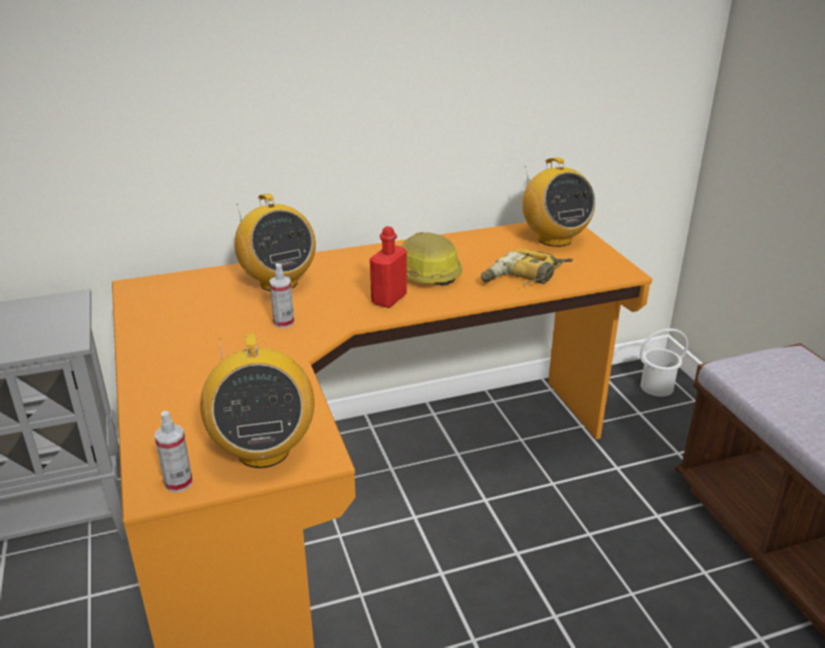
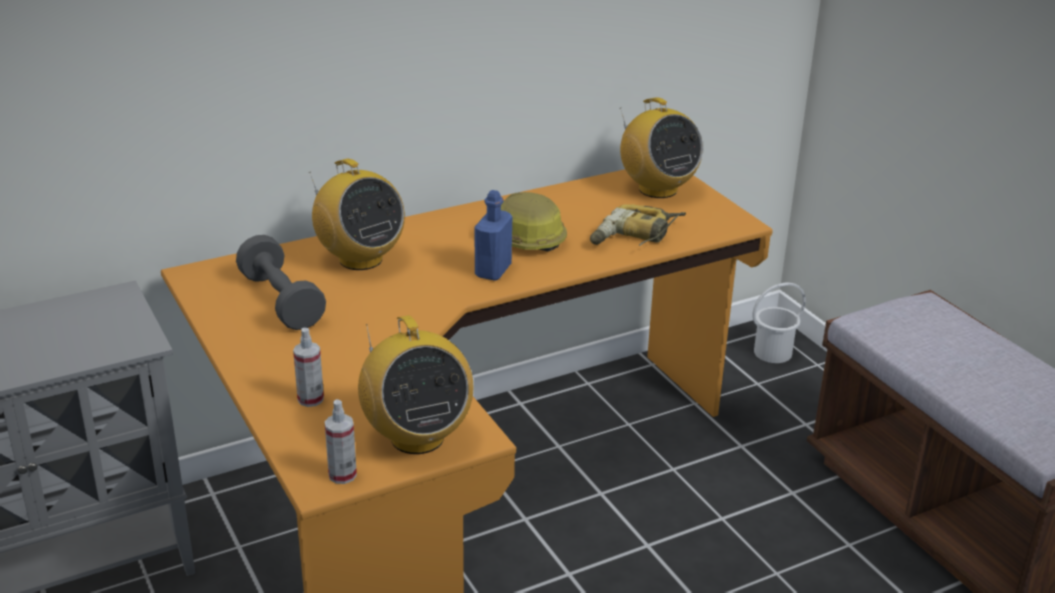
camera: 10 degrees left, 0 degrees up
(197, 314) = (281, 301): none -> grey dumbbell
(284, 323) = (385, 305): spray bottle -> spray bottle (310, 399)
(389, 299) = (493, 271): red bottle -> blue bottle

